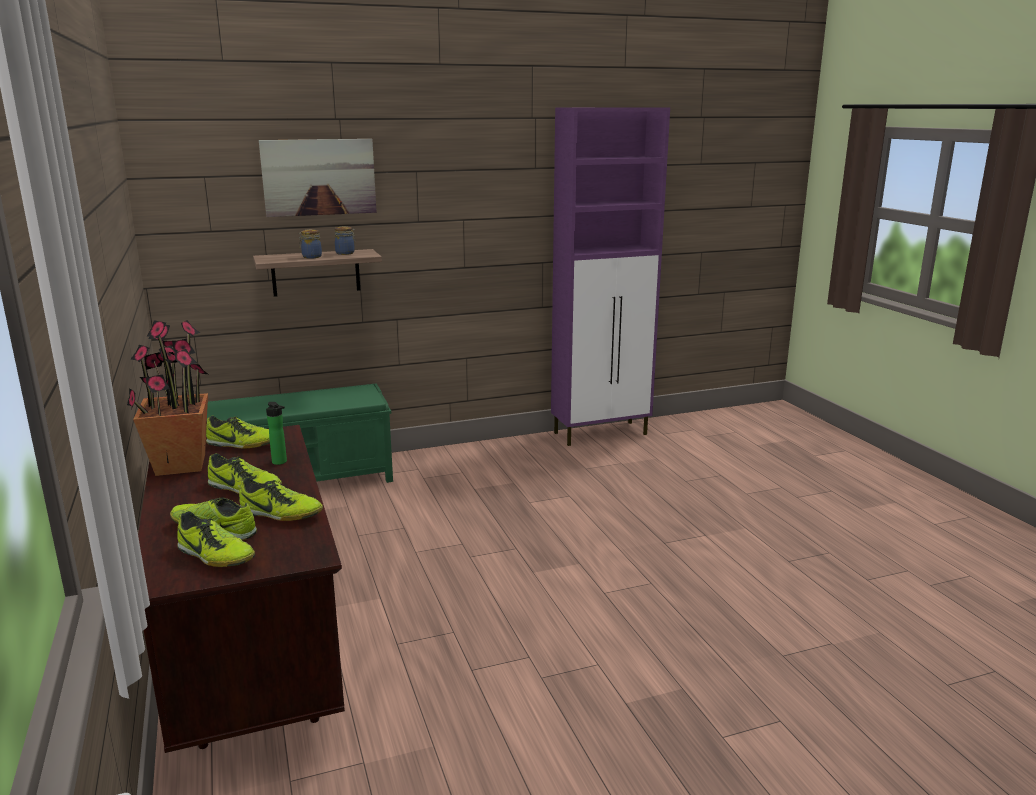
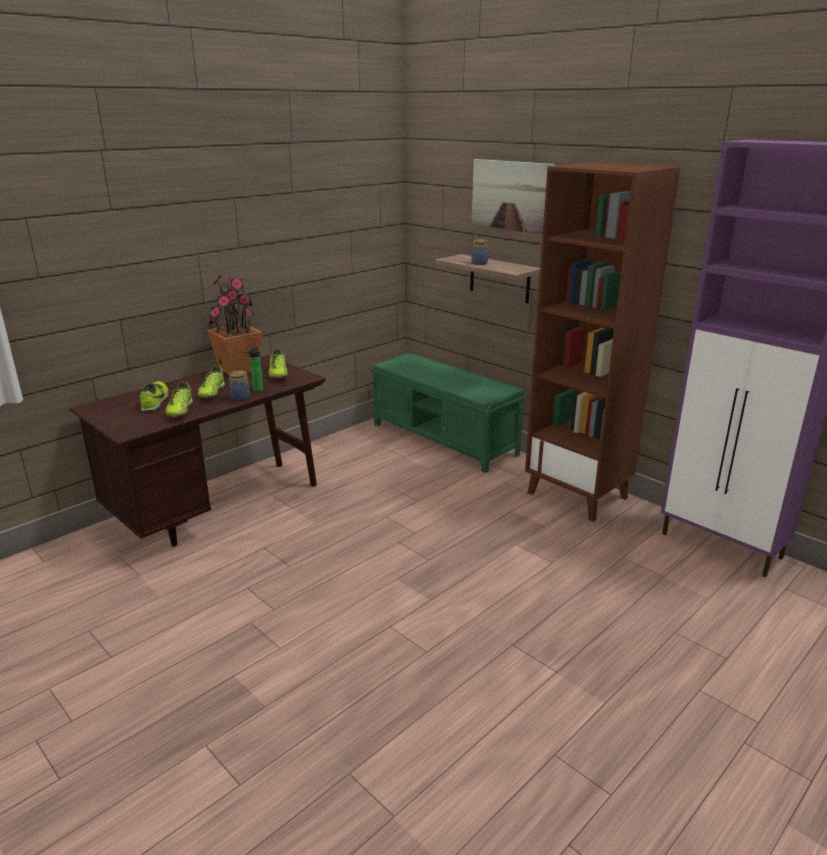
camera: 65 degrees right, 5 degrees up
(215, 556) = (121, 411): shoe -> none
(346, 253) = (509, 266): jar -> jar (241, 397)
(481, 456) = (578, 495): none -> brown bookcase

